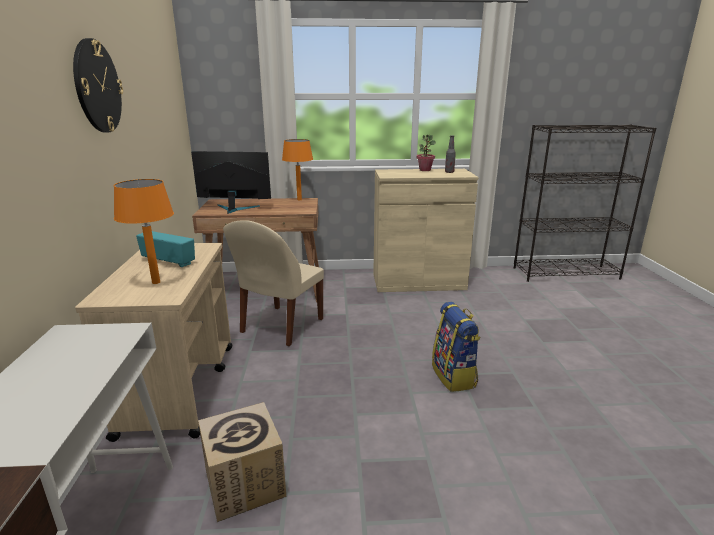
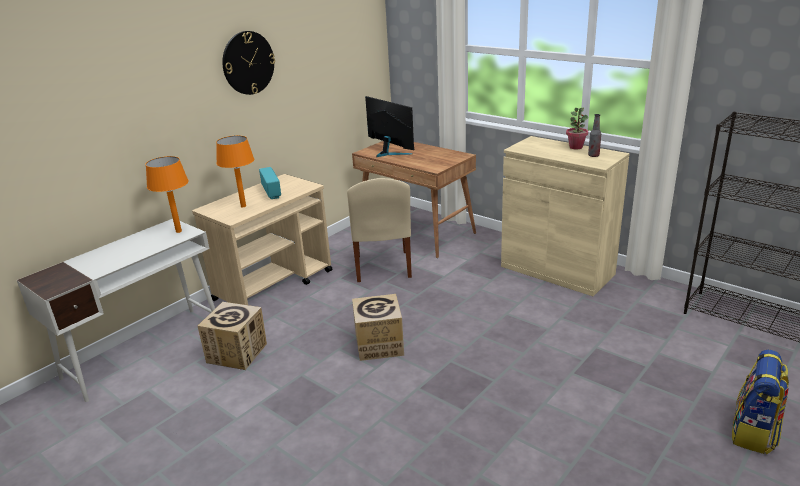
camera: 45 degrees right, 5 degrees up
(280, 326) = (382, 268): beige chair -> beige chair turned 75 degrees counterclockwise
(299, 199) = (455, 153): orange table lamp -> orange table lamp (178, 231)
(386, 391) = (379, 345): none -> cardboard box
(454, 376) = (442, 360): backpack -> backpack (754, 433)

